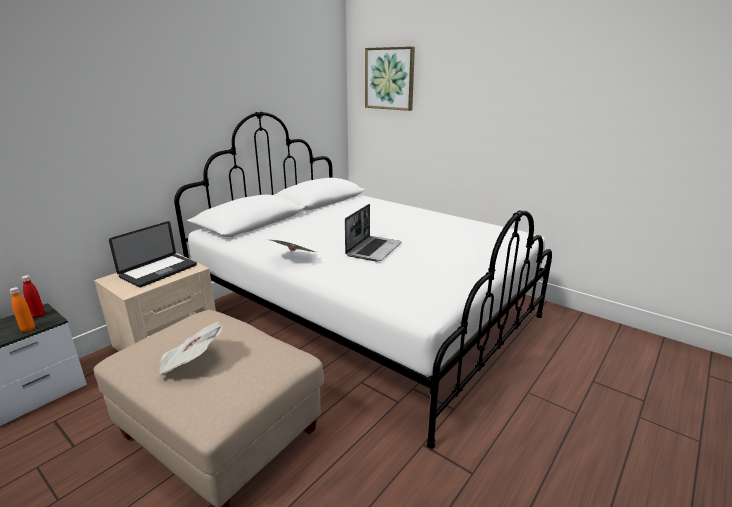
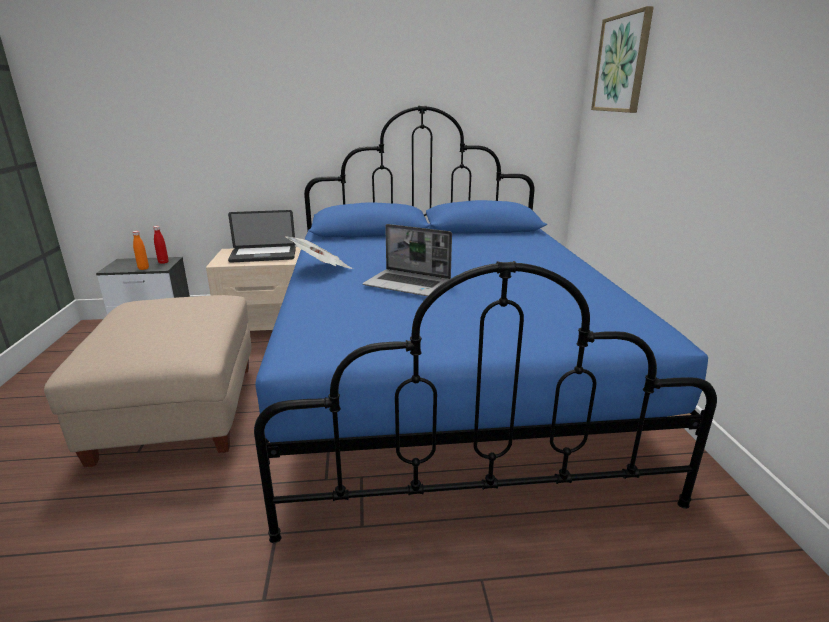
camera: 45 degrees right, 0 degrees up
(191, 363) = (142, 324): newspaper -> none
(365, 314) = (444, 380): white bed -> blue bed
(373, 249) = (408, 284): laptop -> laptop turned 45 degrees clockwise

